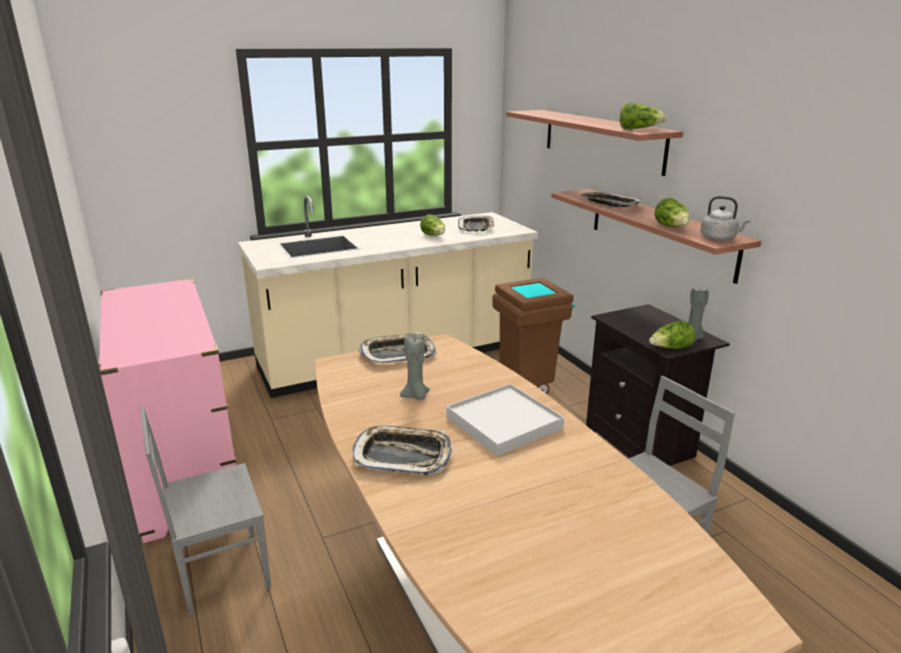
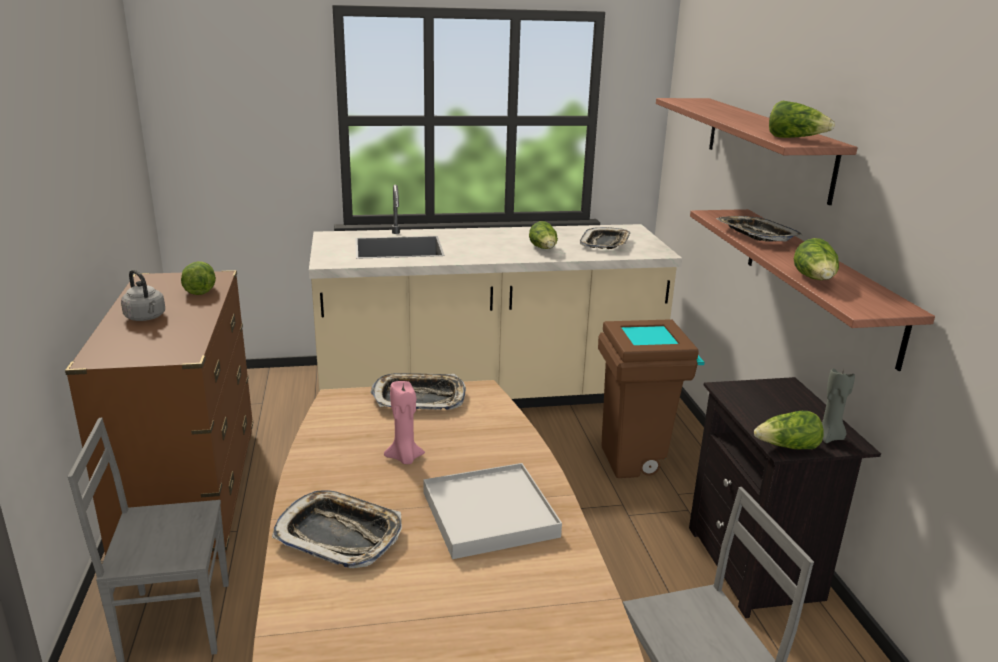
camera: 15 degrees right, 0 degrees up
(171, 295) = (199, 289): none -> lettuce
(183, 471) = (191, 492): pink dresser -> brown dresser
(416, 396) = (404, 458): grey candle -> pink candle
(719, 239) = (872, 305): grey kettle -> grey kettle (146, 317)

